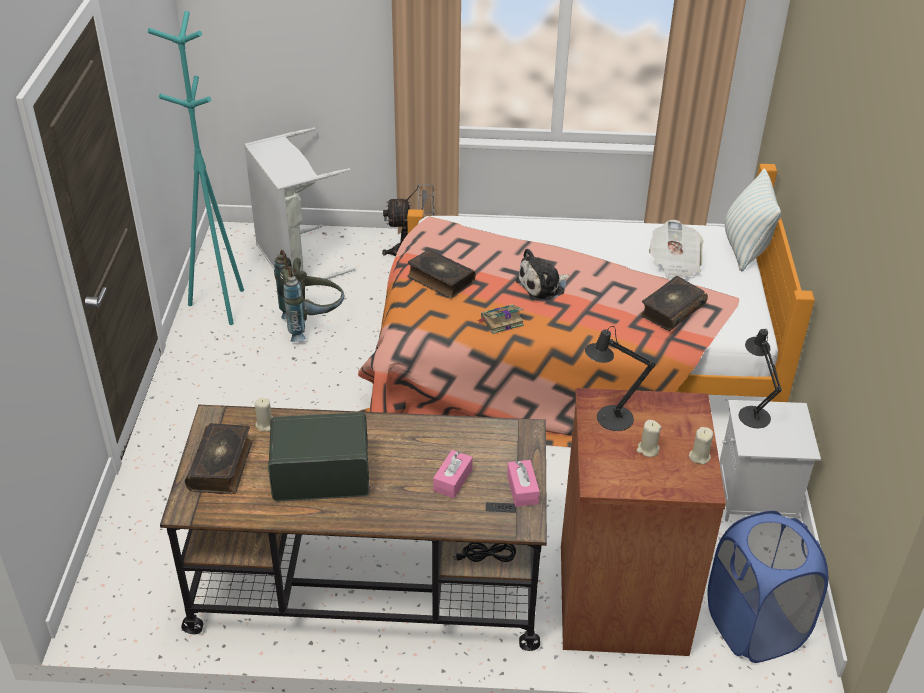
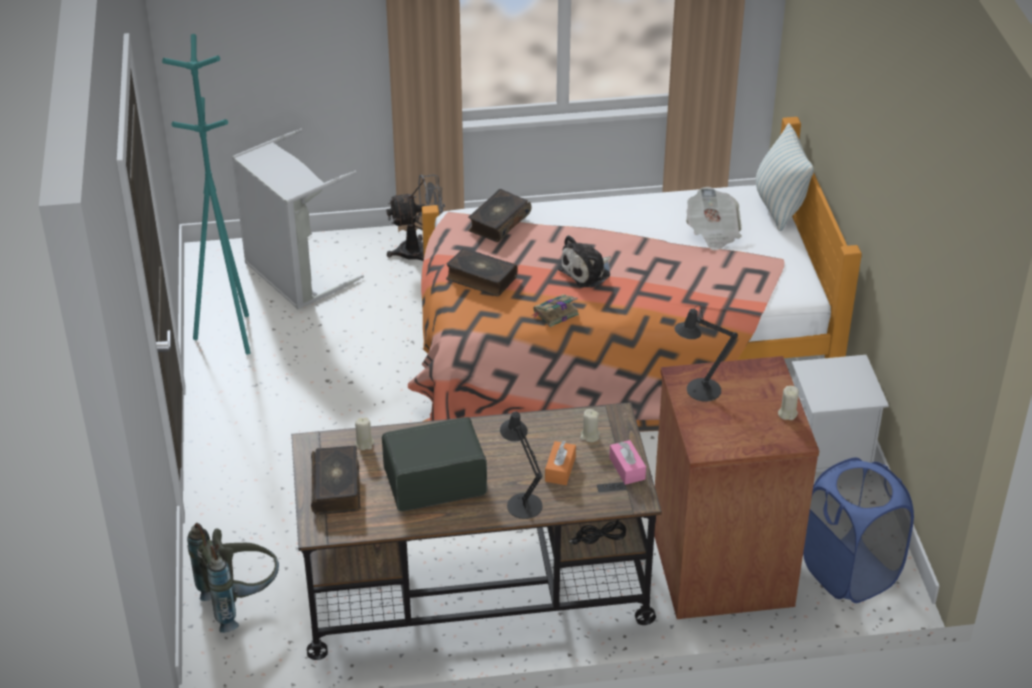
camera: 10 degrees left, 0 degrees up
(312, 324) = (335, 341): grey backpack -> grey backpack (240, 601)
(452, 480) = (560, 469): pink tissue box -> orange tissue box
(648, 449) = (740, 414): beige candle -> beige candle (589, 436)
(671, 310) = (720, 280): book -> book (498, 222)
(752, 413) = (817, 371): black table lamp -> black table lamp (522, 502)

